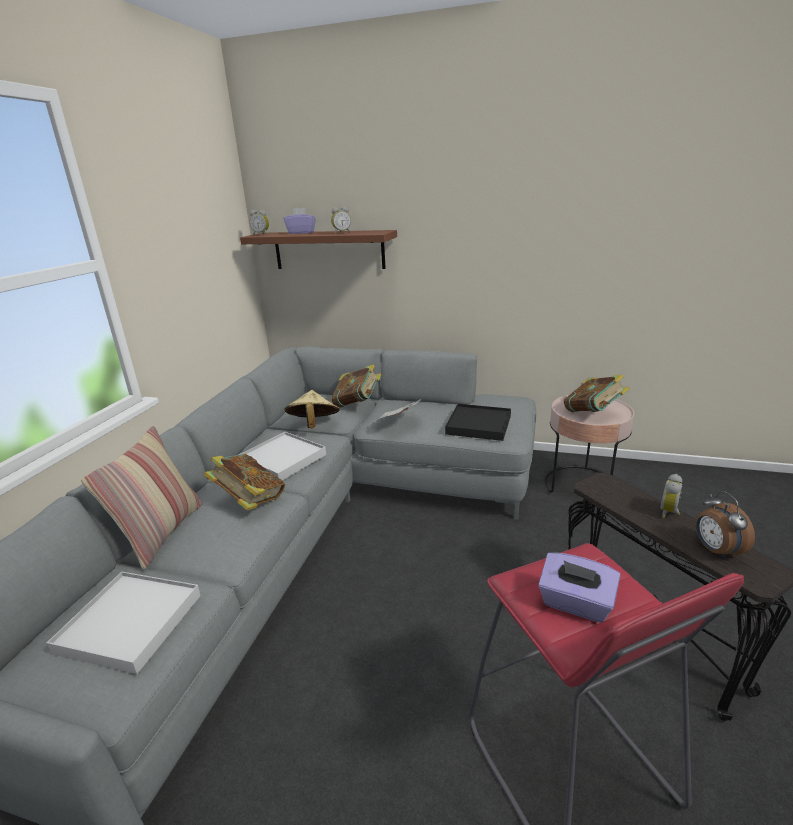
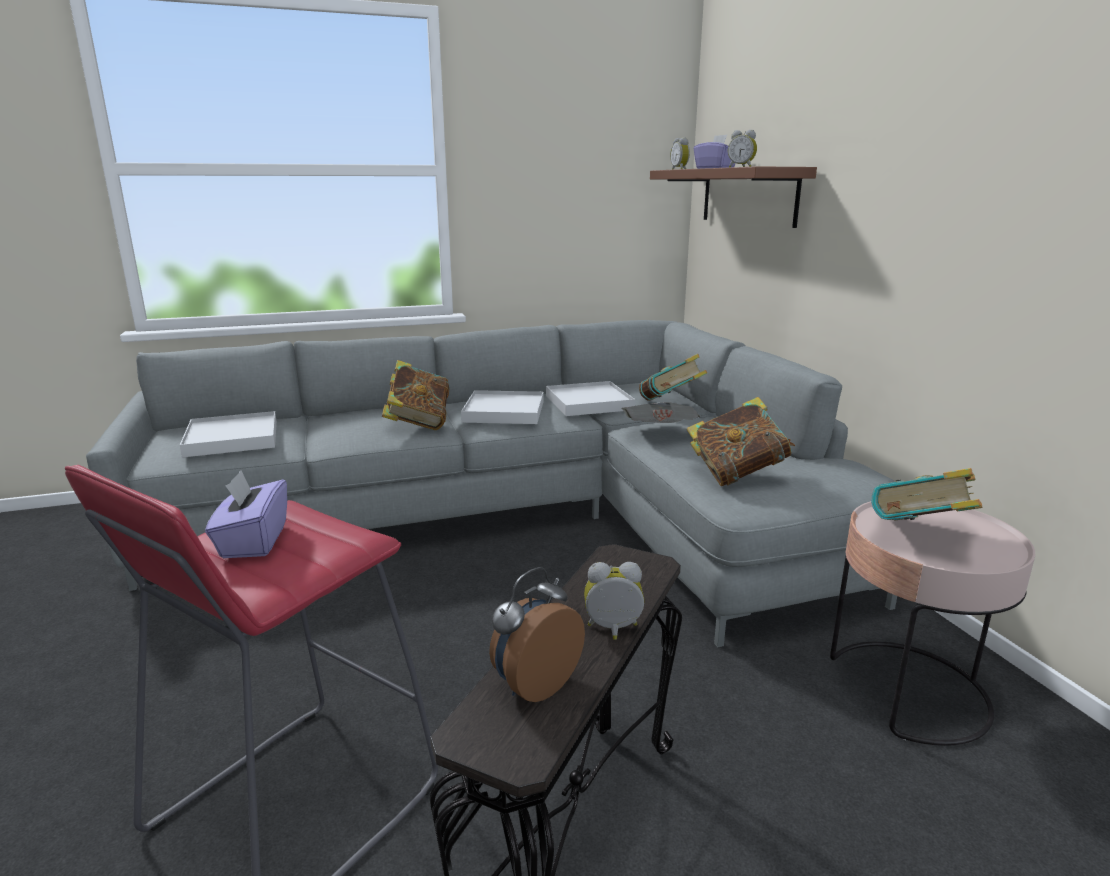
camera: 55 degrees right, 5 degrees down
(162, 533) = (346, 413): pillow -> none
(313, 425) = (588, 403): beige hat -> white tray
(478, 425) = (737, 474): black tray -> book

